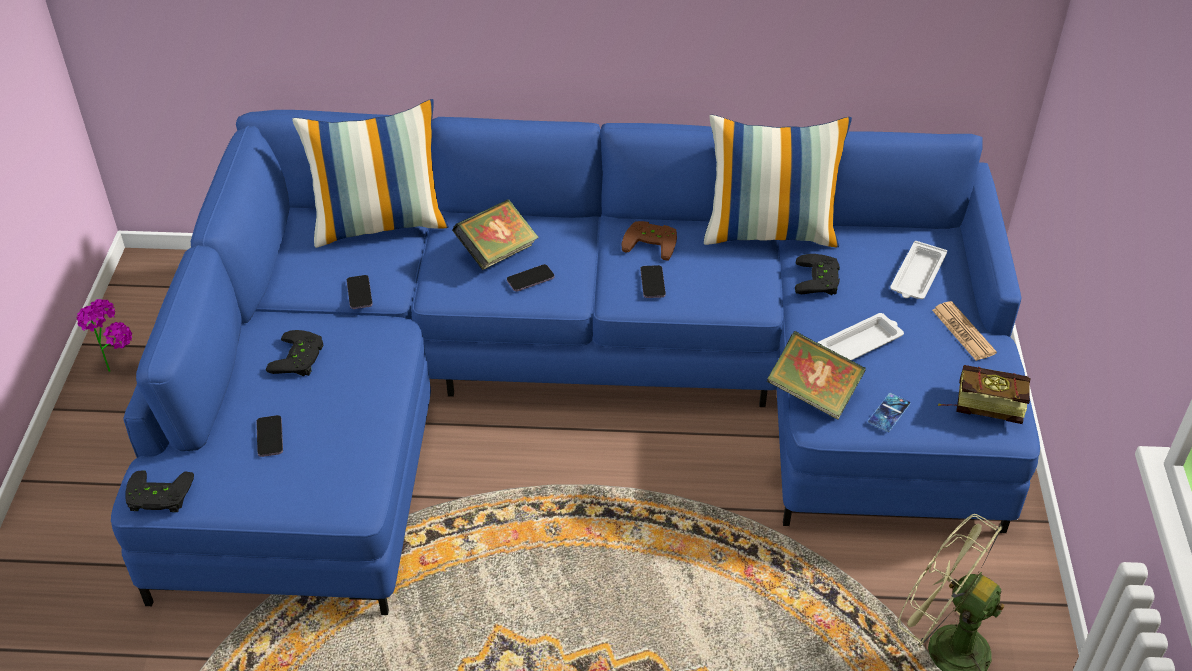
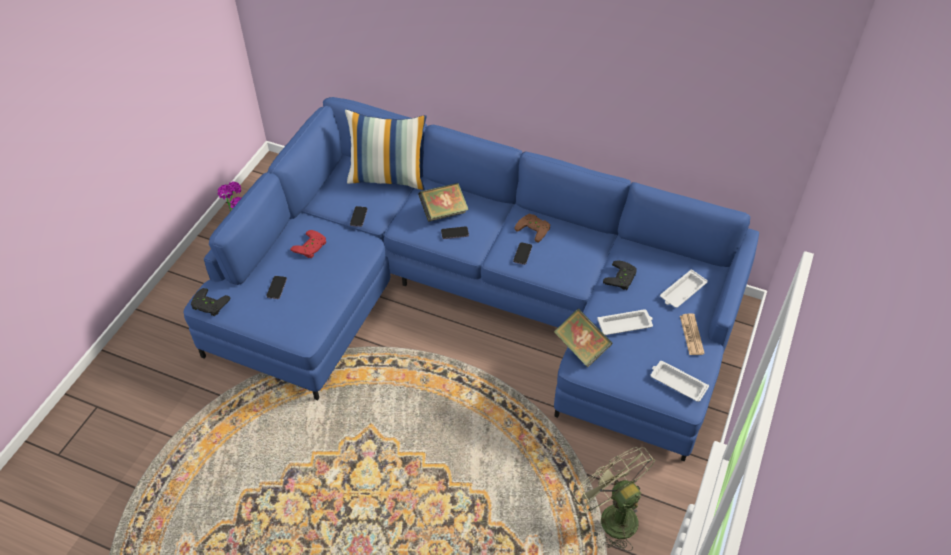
camera: 20 degrees right, 5 degrees up
(300, 358) = (311, 247): black game controller -> red game controller
(770, 231) = (608, 240): pillow -> none
(889, 413) = (619, 372): phone -> none
(980, 405) = (677, 383): book -> white tray

